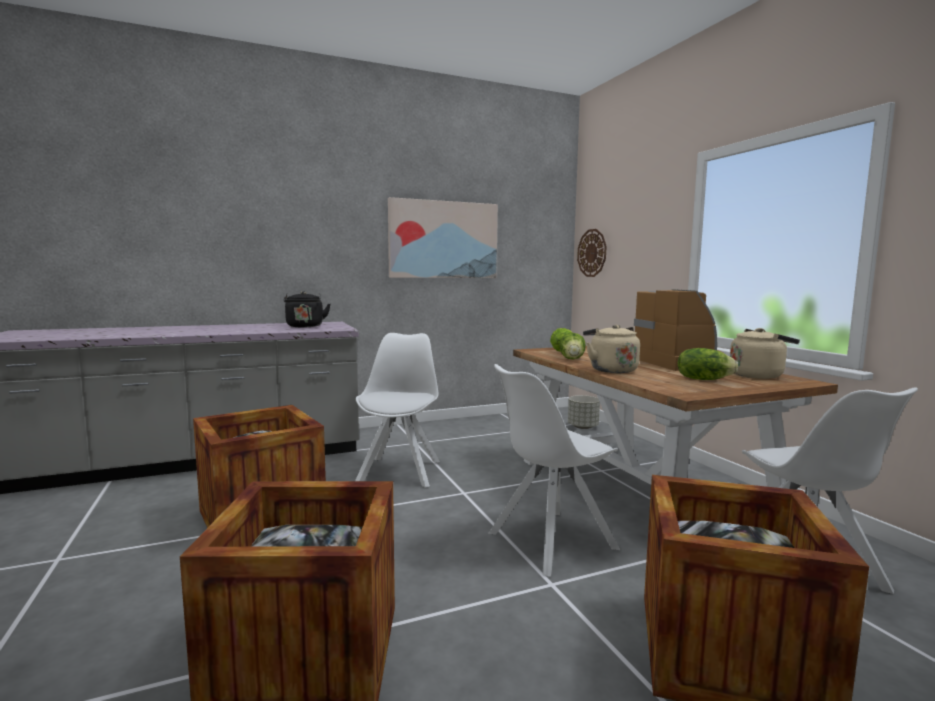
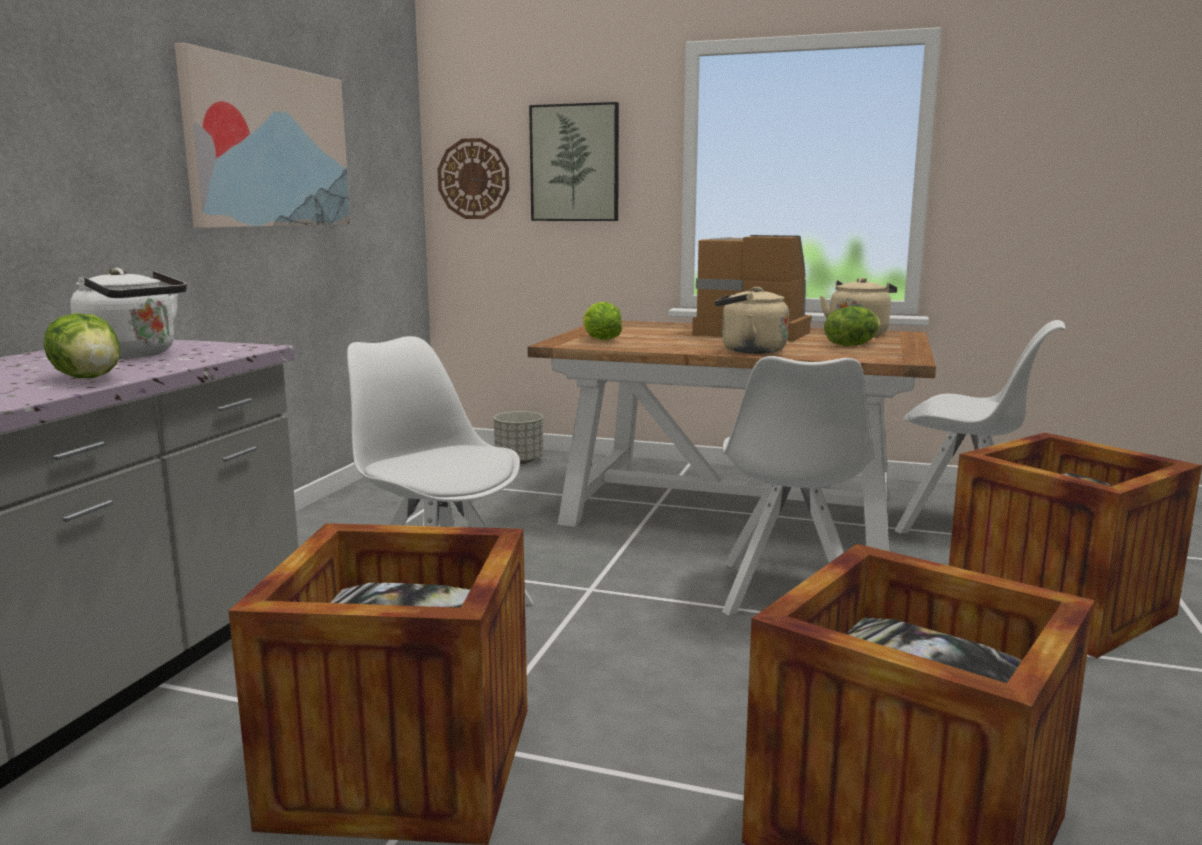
camera: 50 degrees left, 5 degrees up
(305, 326) = (134, 355): black kettle -> white kettle
(572, 359) = (656, 346): lettuce -> lettuce (90, 378)
(636, 241) = (575, 163): none -> picture

